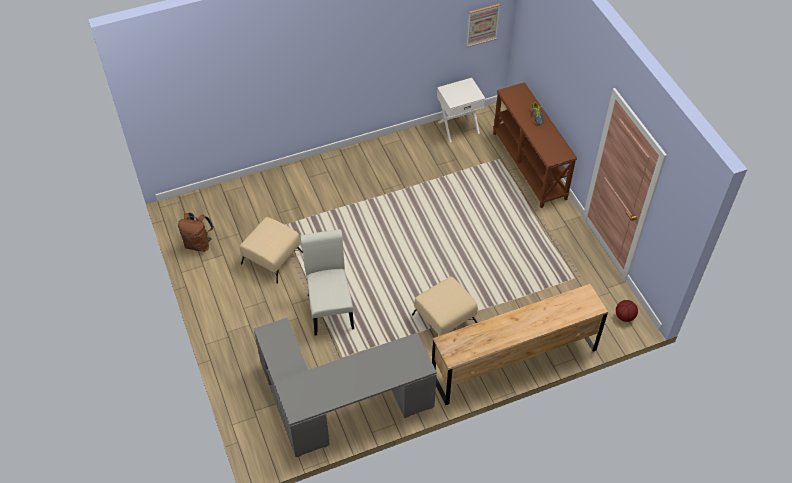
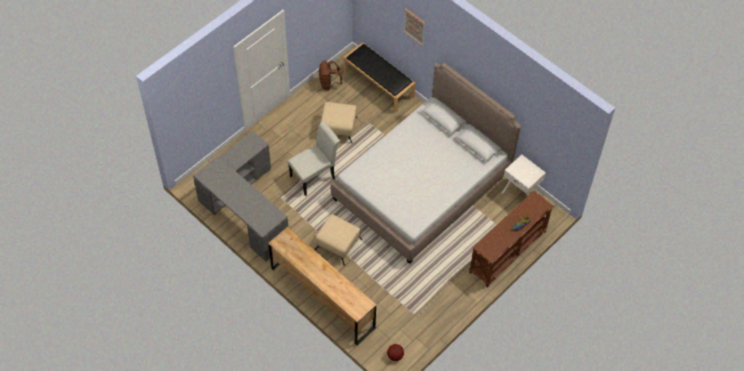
camera: 65 degrees right, 5 degrees up
(233, 195) = (379, 84): none -> black bench
(403, 207) = (422, 185): none -> bed
(482, 25) = (559, 145): picture -> picture (414, 26)

